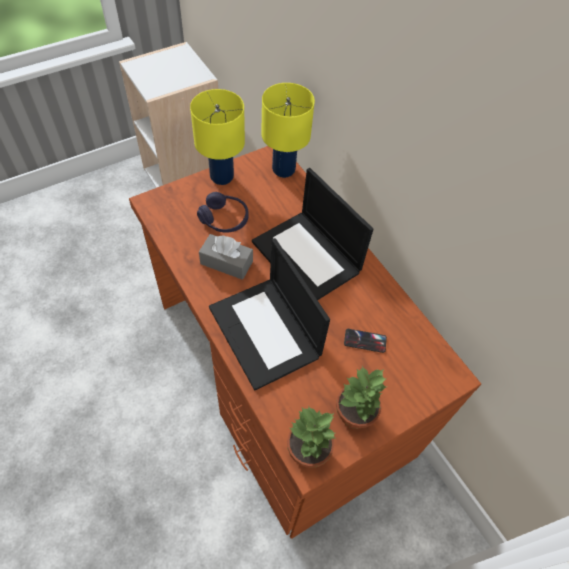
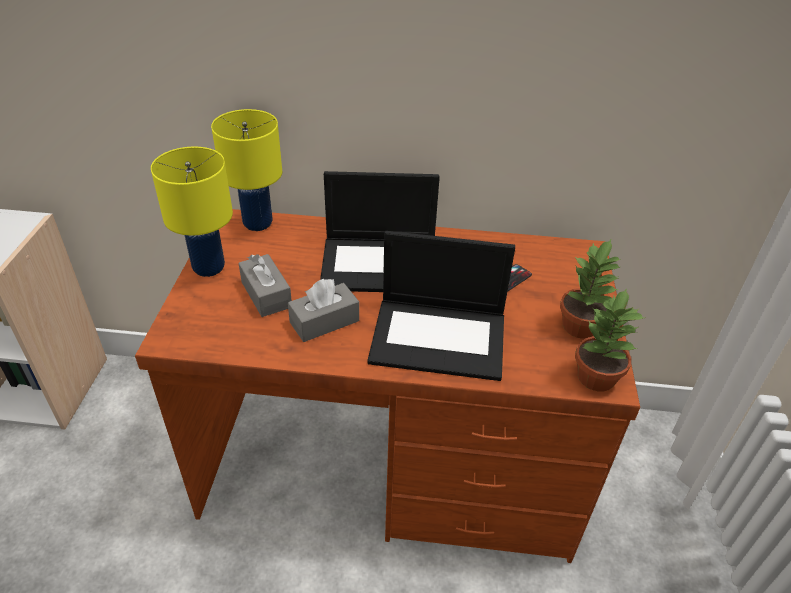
camera: 50 degrees left, 15 degrees down
(224, 219) = (266, 294): purple headphones -> grey tissue box

